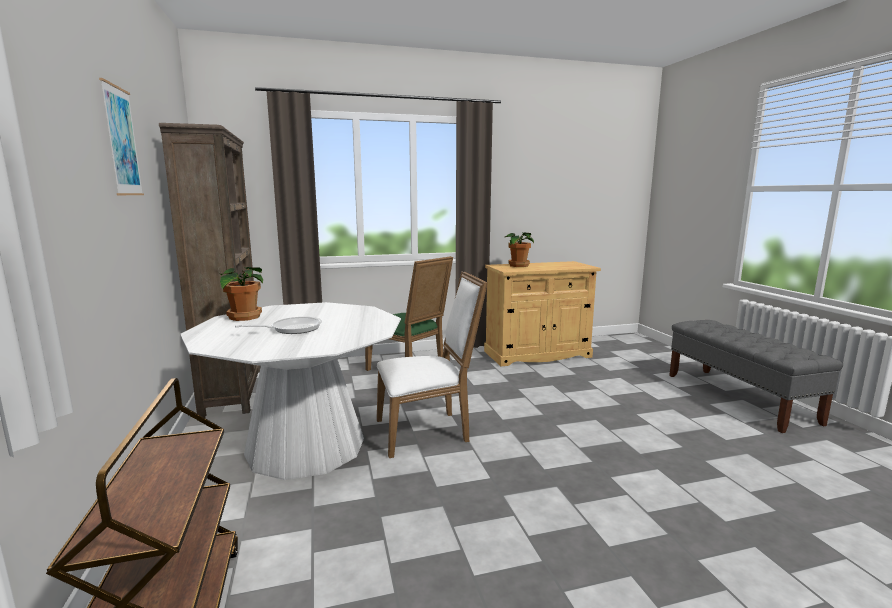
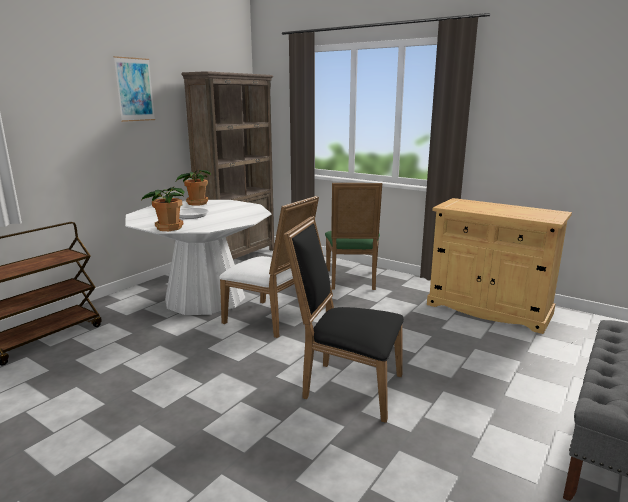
camera: 50 degrees right, 5 degrees up
(518, 265) = (477, 204): potted plant -> potted plant (168, 228)
(596, 444) = (347, 386): none -> black chair

